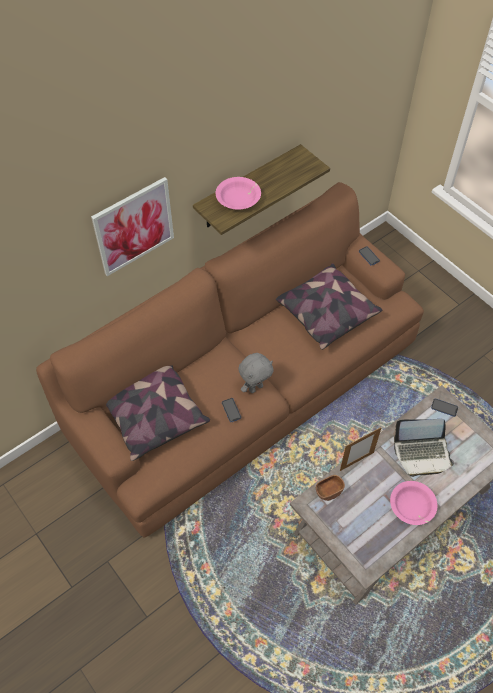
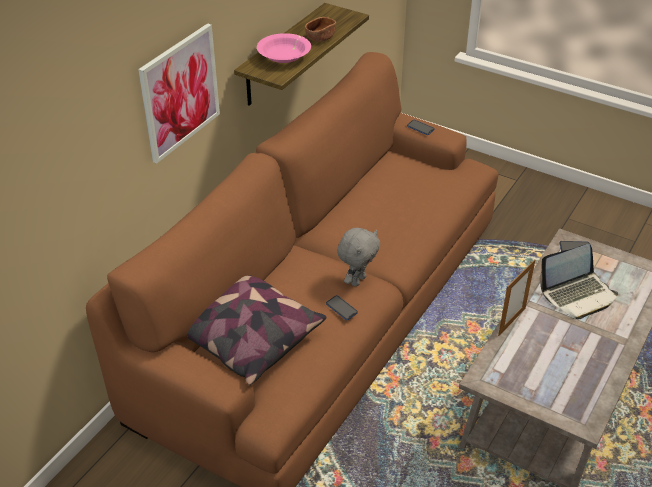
camera: 20 degrees left, 15 degrees down
(325, 313) = (399, 192): pillow -> none
(328, 491) = (498, 359): brown bowl -> brown bowl (320, 37)
(412, 506) = (597, 347): pink bowl -> none

